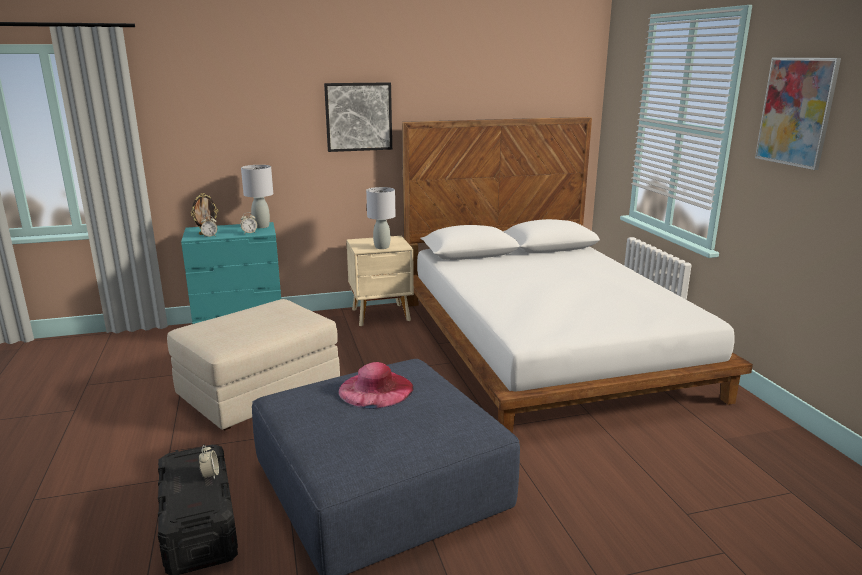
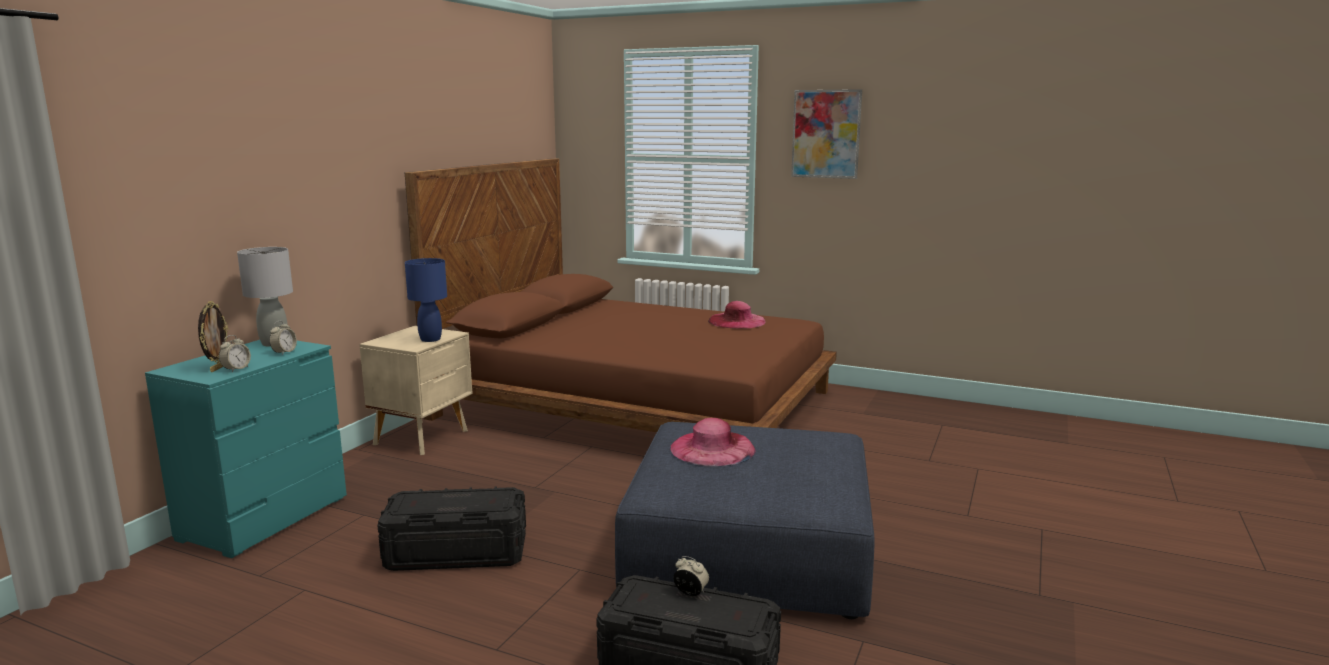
camera: 50 degrees left, 5 degrees down
(260, 390) = (456, 552): beige ottoman -> black storage box
(358, 117) = (354, 168): picture -> none
(382, 247) = (430, 339): grey table lamp -> blue table lamp
(547, 346) = (639, 404): white bed -> brown bed
(640, 298) = (737, 321): none -> pink hat

